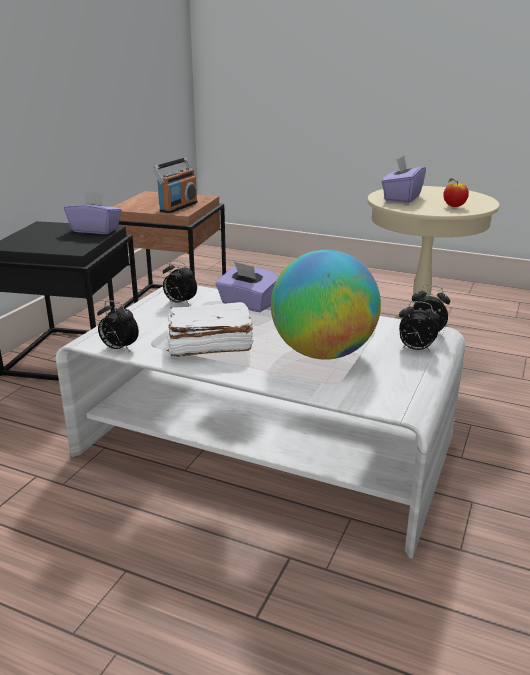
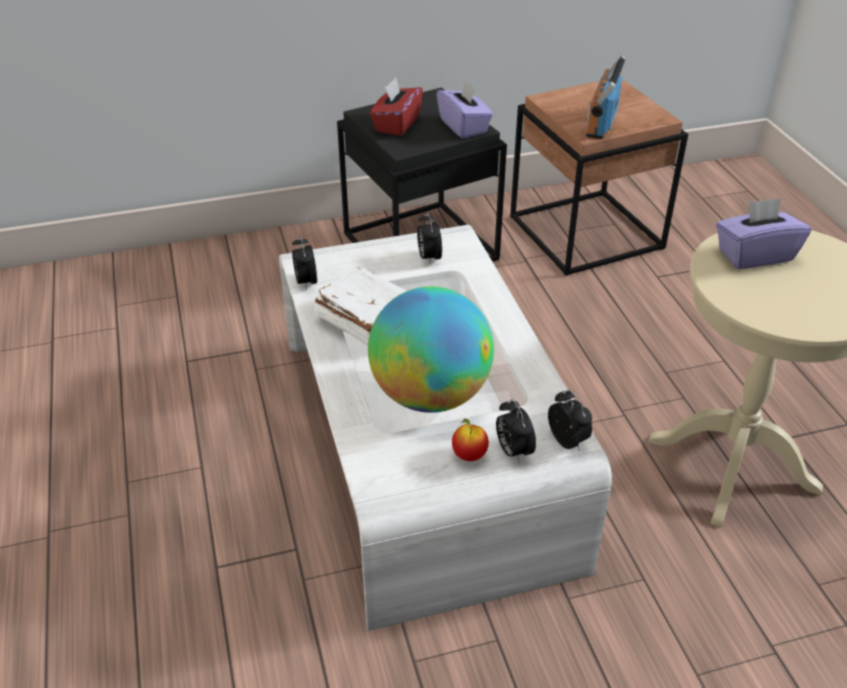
camera: 50 degrees right, 15 degrees up
(43, 242) = (396, 124): none -> red tissue box
(178, 207) = (601, 123): radio -> radio turned 120 degrees clockwise
(247, 304) = (478, 296): purple tissue box -> none
(454, 206) = (780, 306): apple -> apple (469, 455)

